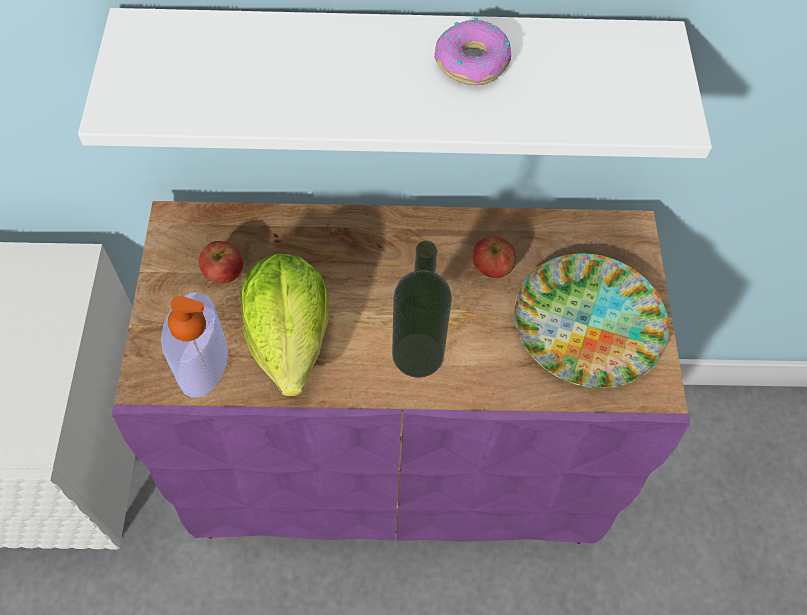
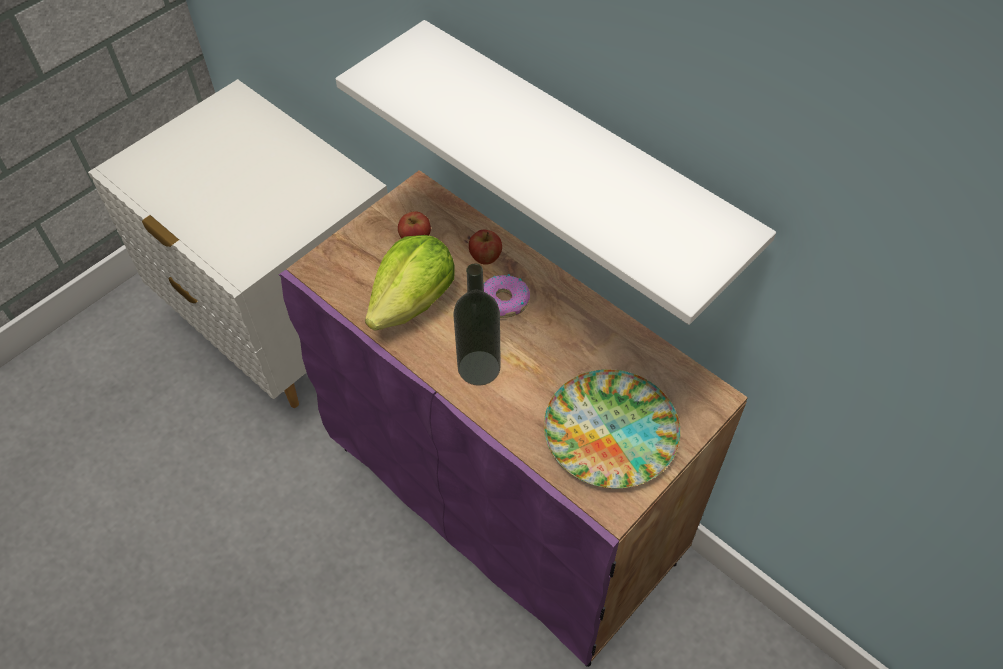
camera: 45 degrees right, 5 degrees down
(203, 363) = (352, 281): soap dispenser -> none
(472, 62) = (595, 170): donut -> donut (504, 301)
(492, 269) = (584, 352): apple -> apple (485, 257)

